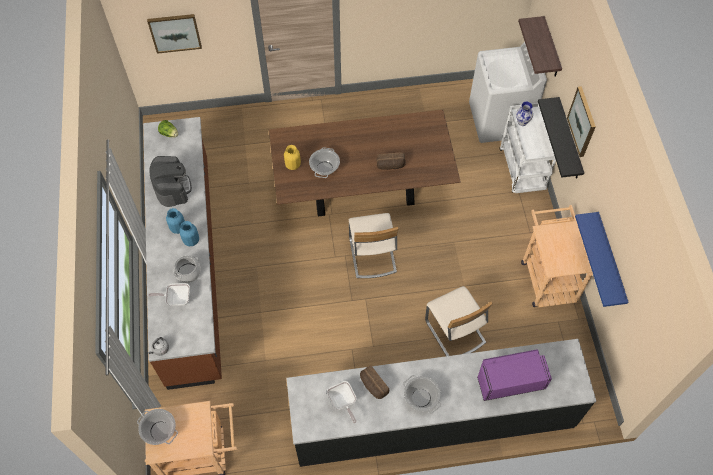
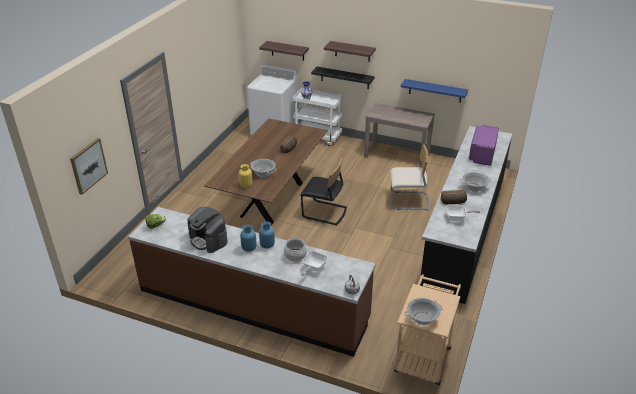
camera: 60 degrees left, 25 degrees down
(172, 188) = (208, 239): coffee machine -> coffee machine turned 150 degrees counterclockwise
(372, 255) = (324, 213): beige chair -> black chair
(547, 276) = (397, 156): beige cart -> brown console table
(582, 121) = (352, 51): picture -> shelf

